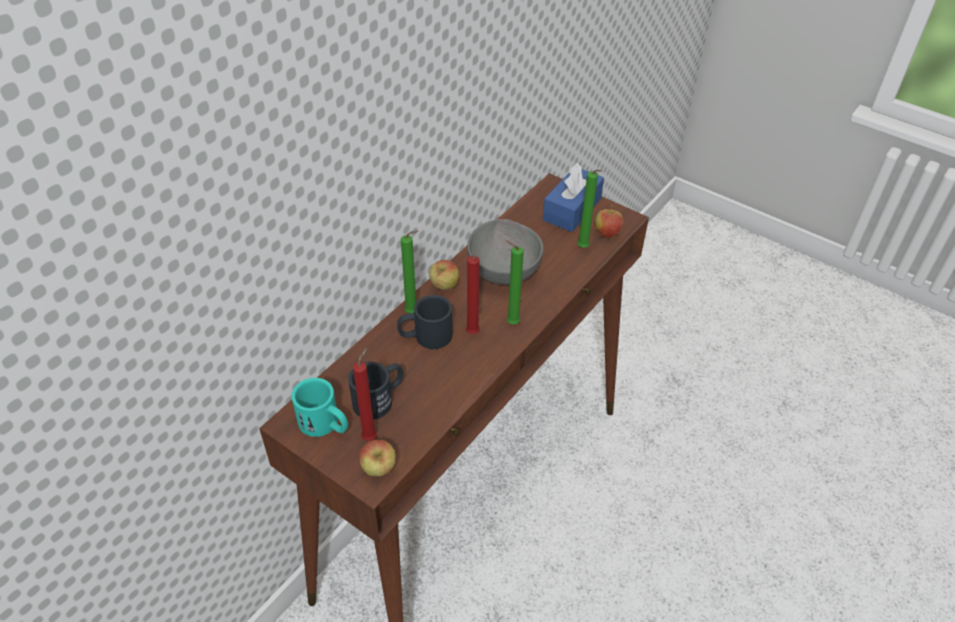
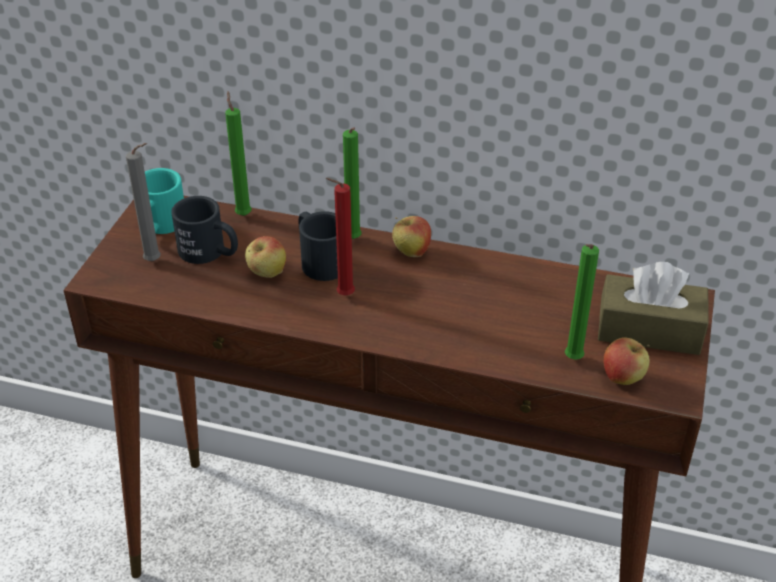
camera: 70 degrees right, 5 degrees down
(371, 436) = (155, 261): red candle -> grey candle
(379, 469) = (113, 279): apple -> apple (267, 274)
(505, 270) = (475, 295): grey bowl -> none
(510, 323) = (380, 323): green candle -> green candle (243, 214)
(572, 209) = (649, 330): blue tissue box -> brown tissue box

